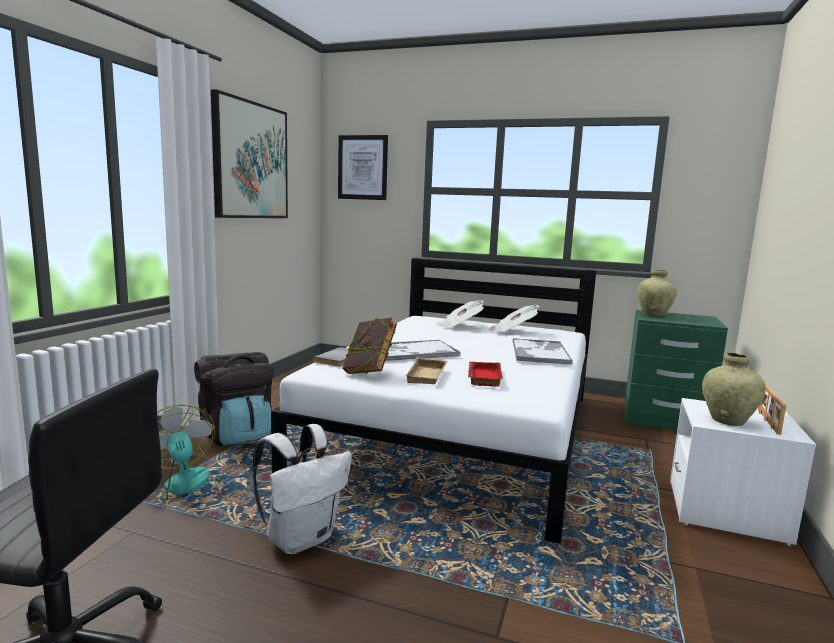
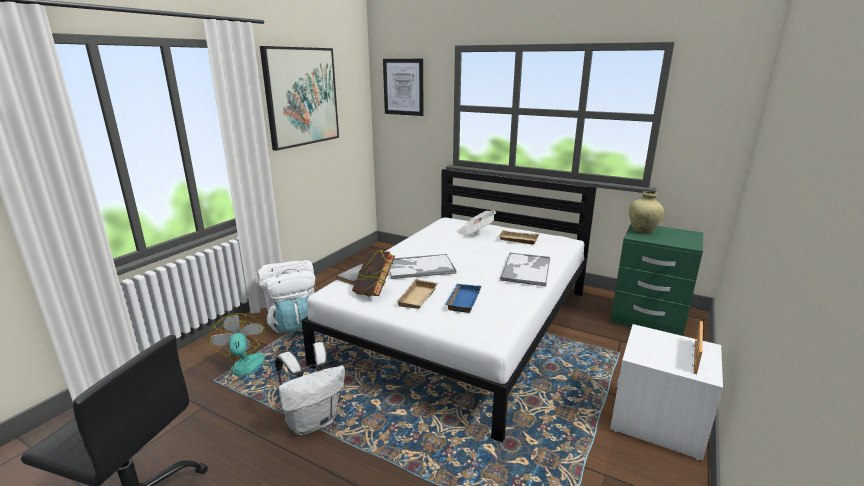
camera: 10 degrees right, 10 degrees up
(236, 434) = (293, 322): black backpack -> white backpack
(482, 377) = (462, 300): red tray -> blue tray
(512, 331) = (517, 240): newspaper -> beige tray
(727, 420) = (657, 354): beige vase -> none

